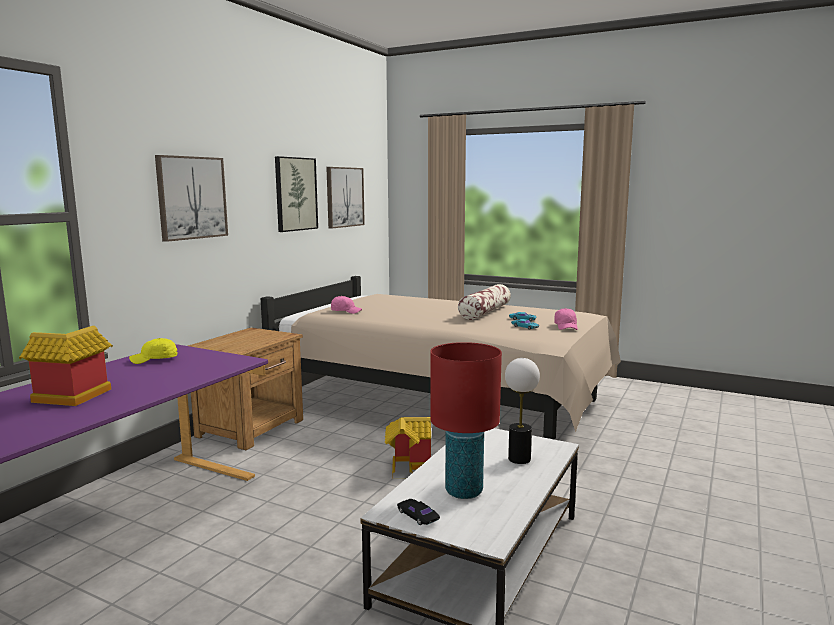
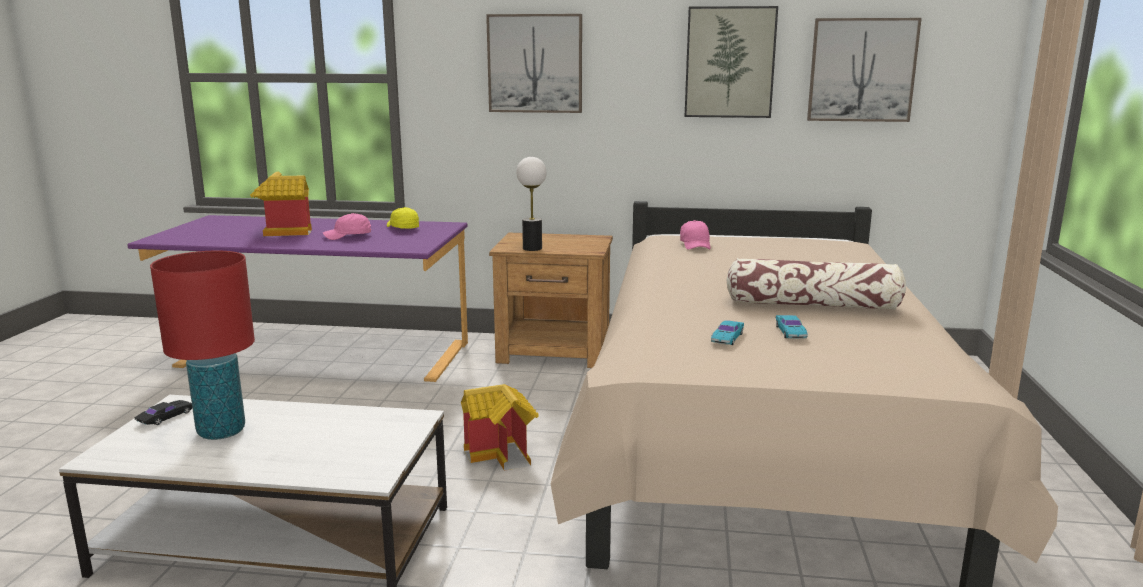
camera: 70 degrees right, 5 degrees up
(519, 459) = (319, 453): table lamp -> table lamp (532, 248)
(566, 326) = (775, 366): pink cap -> pink cap (348, 236)

